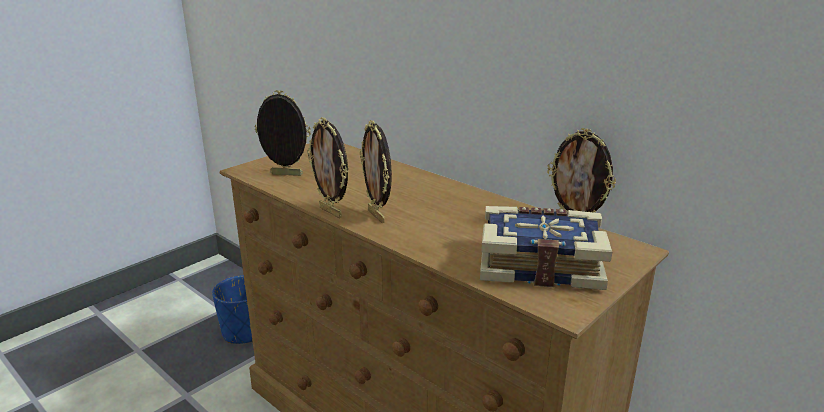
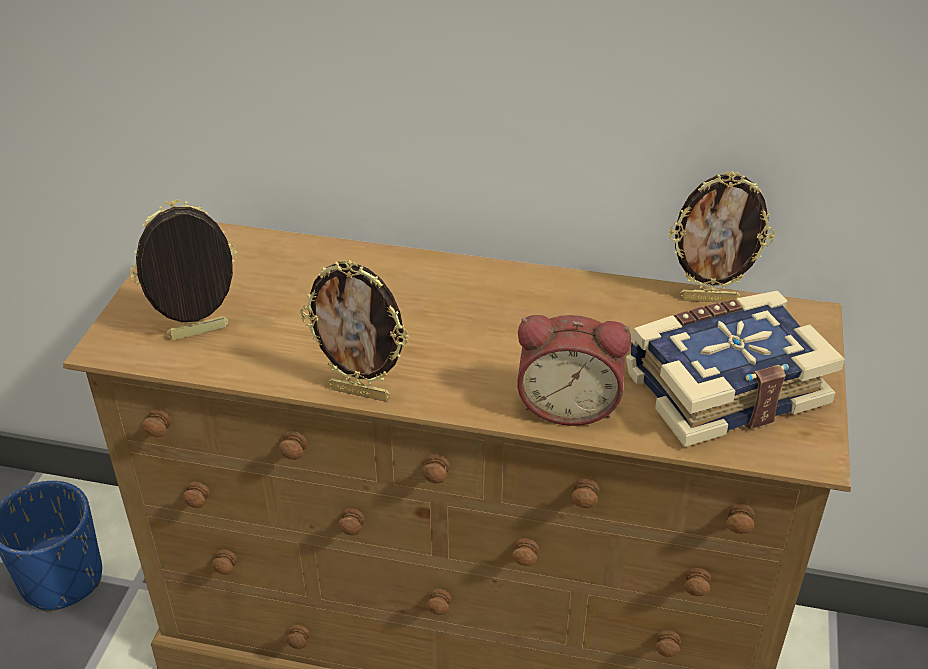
camera: 30 degrees left, 15 degrees up
(377, 216) = (437, 375): picture frame -> none
(434, 245) = (568, 404): none -> alarm clock

